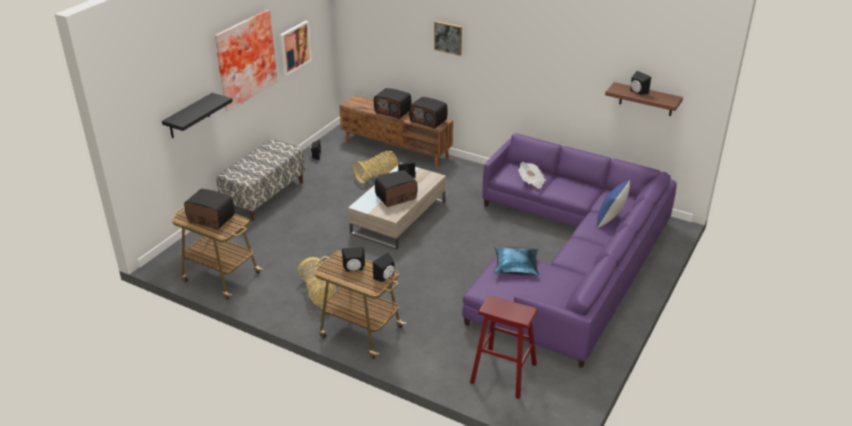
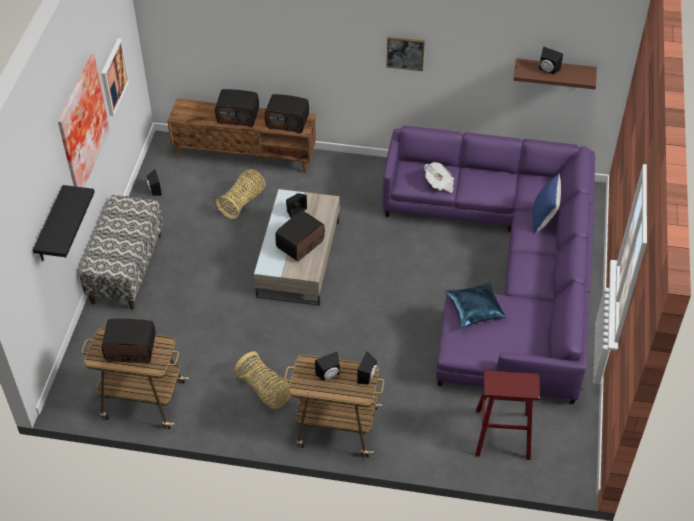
camera: 20 degrees left, 15 degrees up
(448, 38) = (302, 27): picture -> picture (405, 53)

